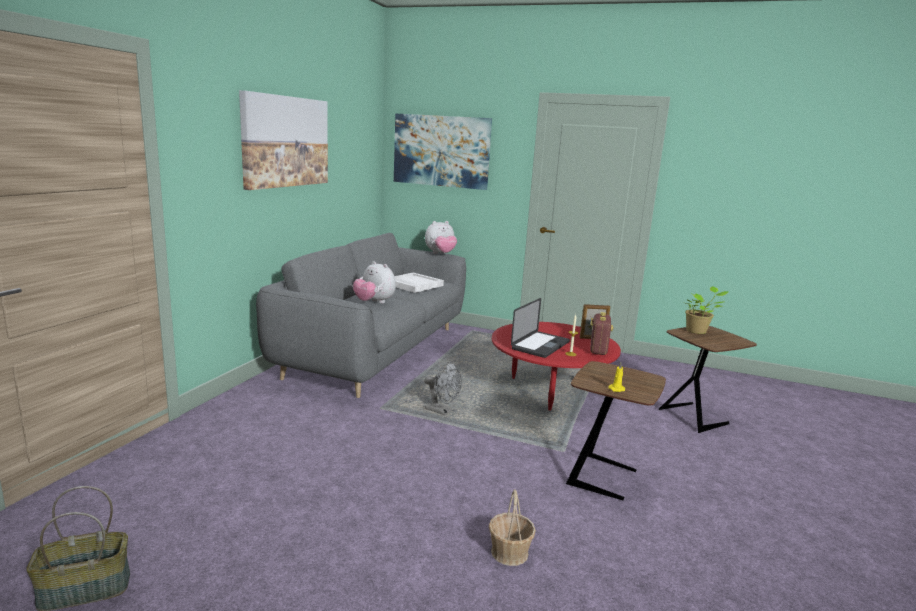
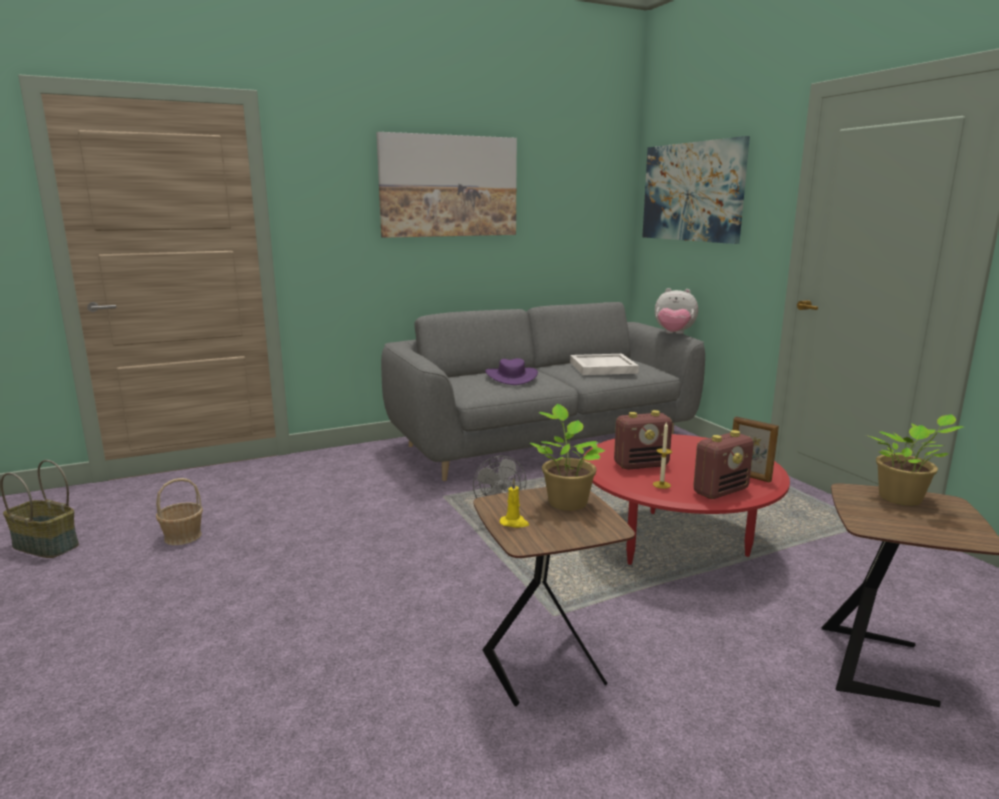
camera: 45 degrees right, 0 degrees up
(374, 302) = (511, 377): plush toy -> purple hat
(509, 552) = (291, 680): basket -> basket (182, 536)
(540, 345) = (641, 465): laptop -> radio
(609, 371) = (566, 501): none -> potted plant

